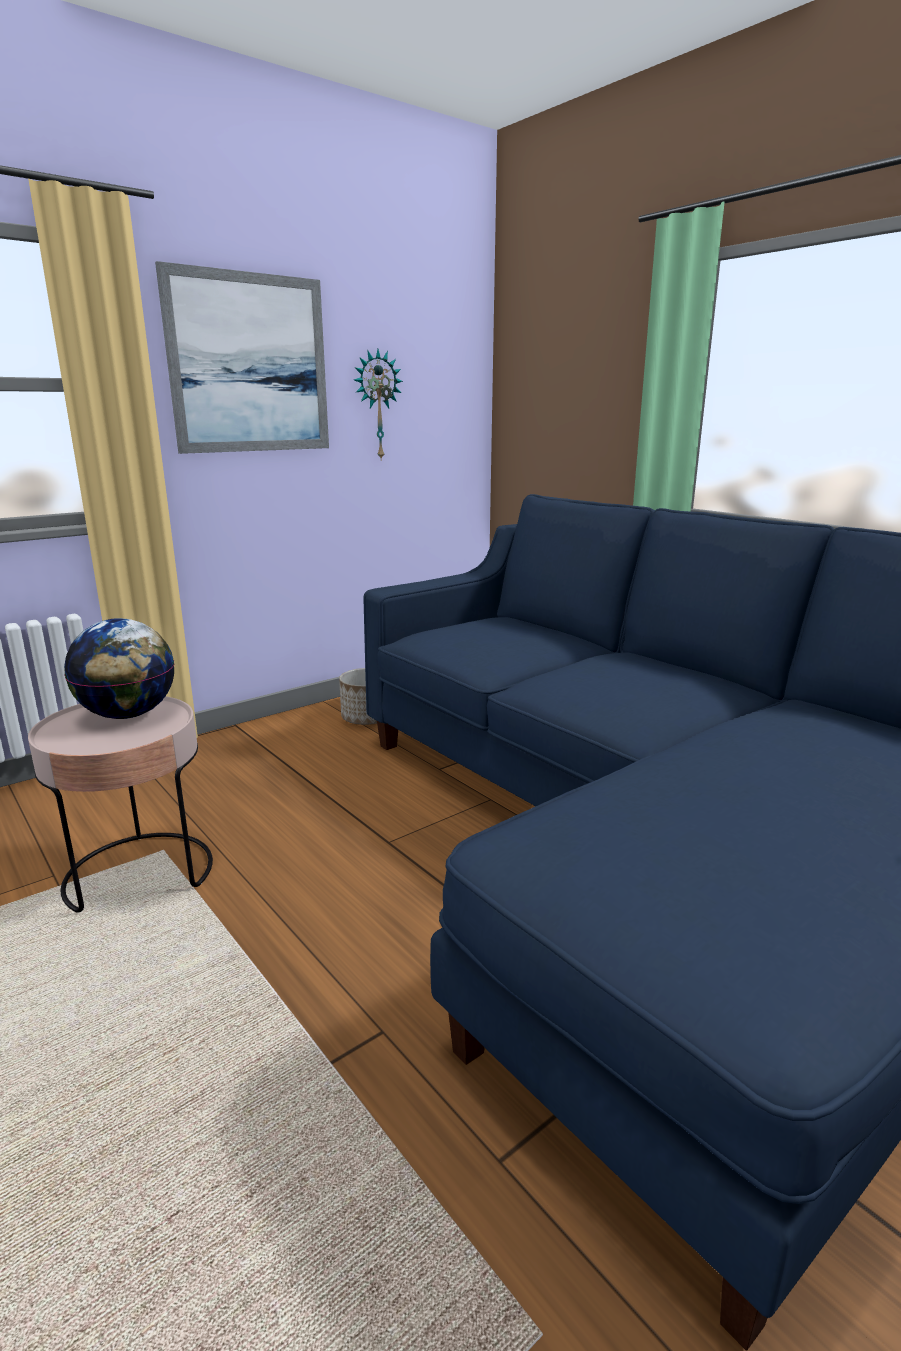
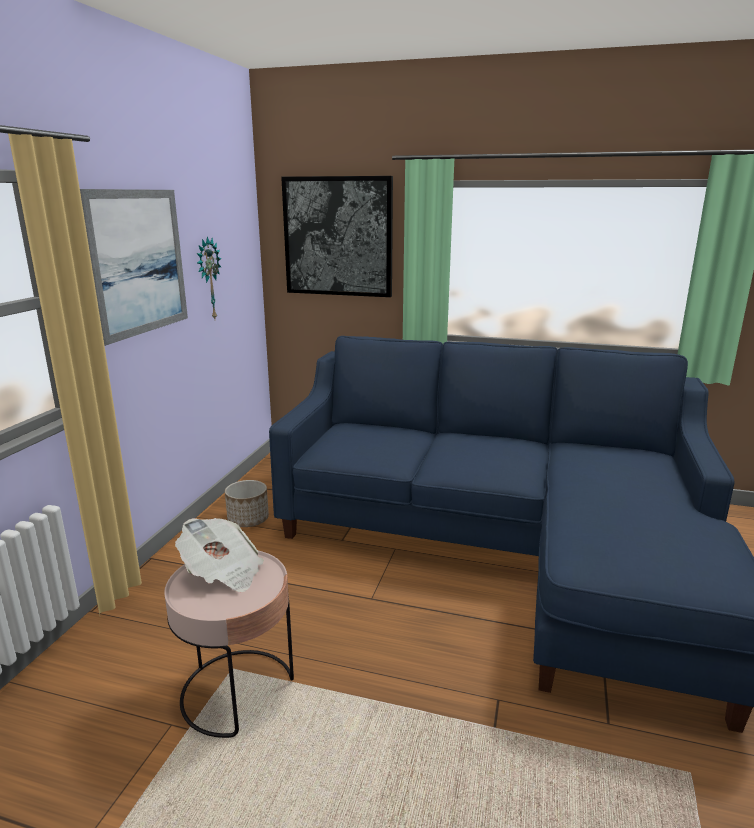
camera: 35 degrees left, 0 degrees up
(128, 715) = (223, 572): globe -> newspaper
(575, 357) = (338, 237): none -> picture

